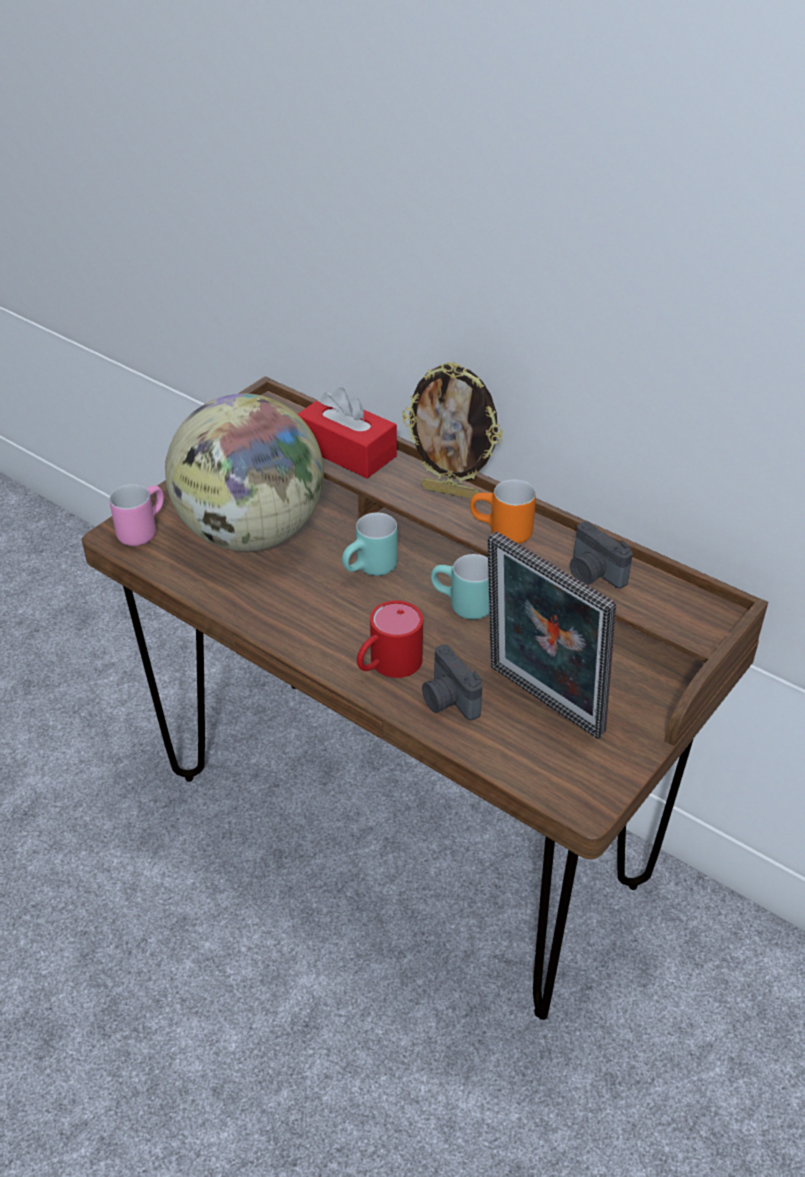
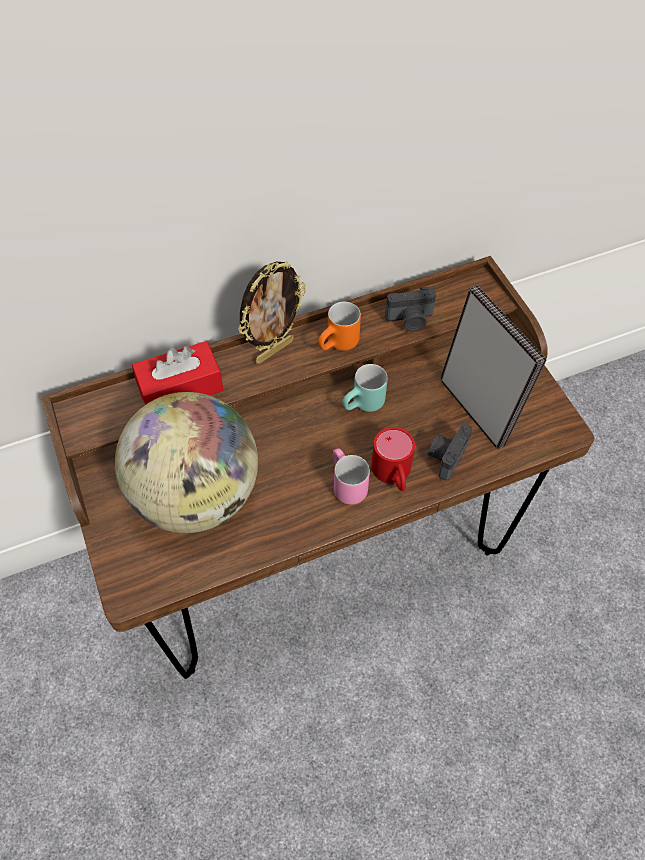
camera: 60 degrees left, 15 degrees up
(141, 529) = (133, 571): pink mug -> pink mug (344, 485)
(371, 570) = (293, 439): turquoise mug -> none
(448, 700) = (446, 456): camera -> camera turned 120 degrees clockwise
(540, 704) = (476, 409): picture frame -> picture frame turned 105 degrees counterclockwise

